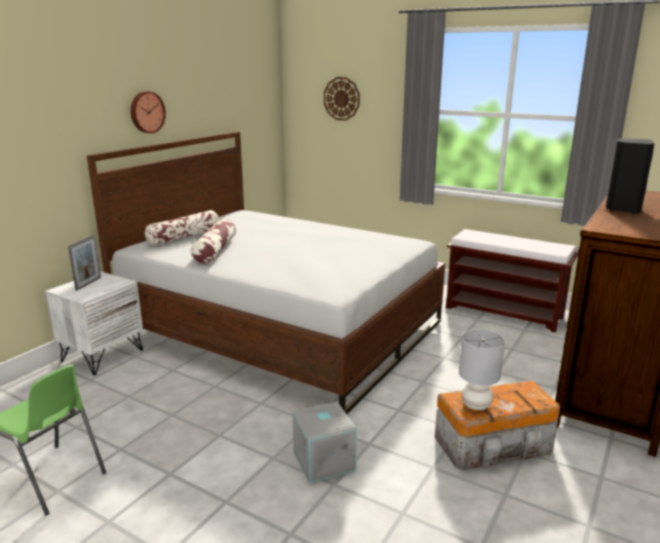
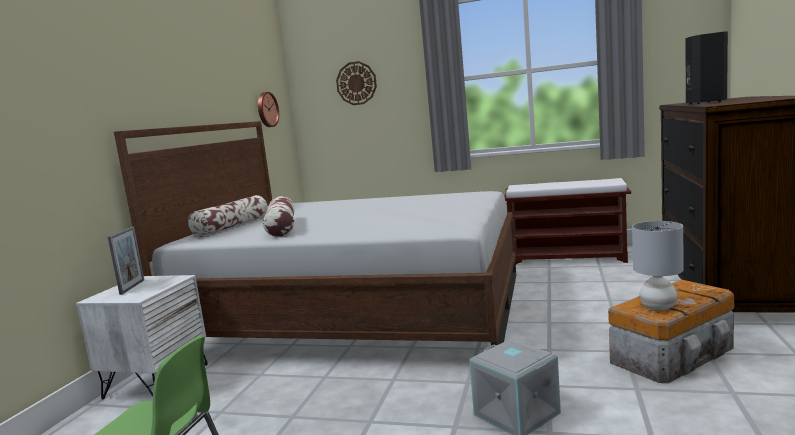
camera: 15 degrees left, 10 degrees down
(146, 112) = (171, 90): wall clock -> wall clock (266, 109)

